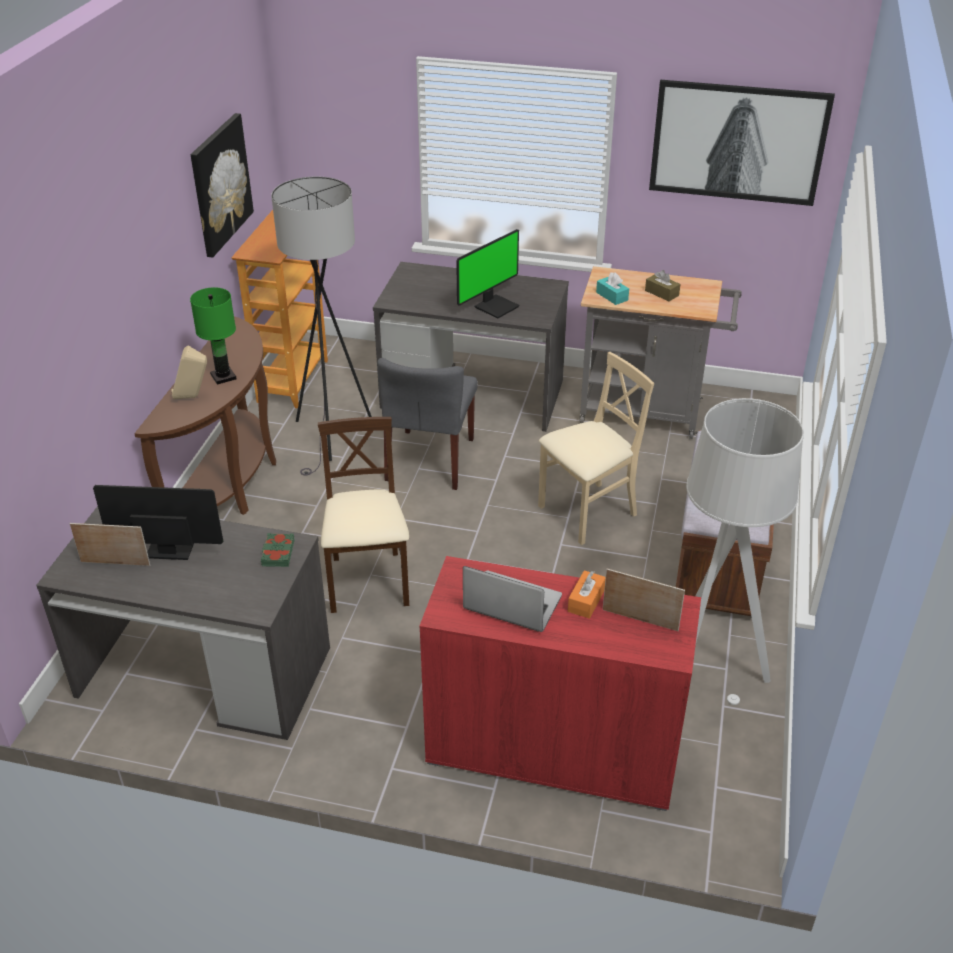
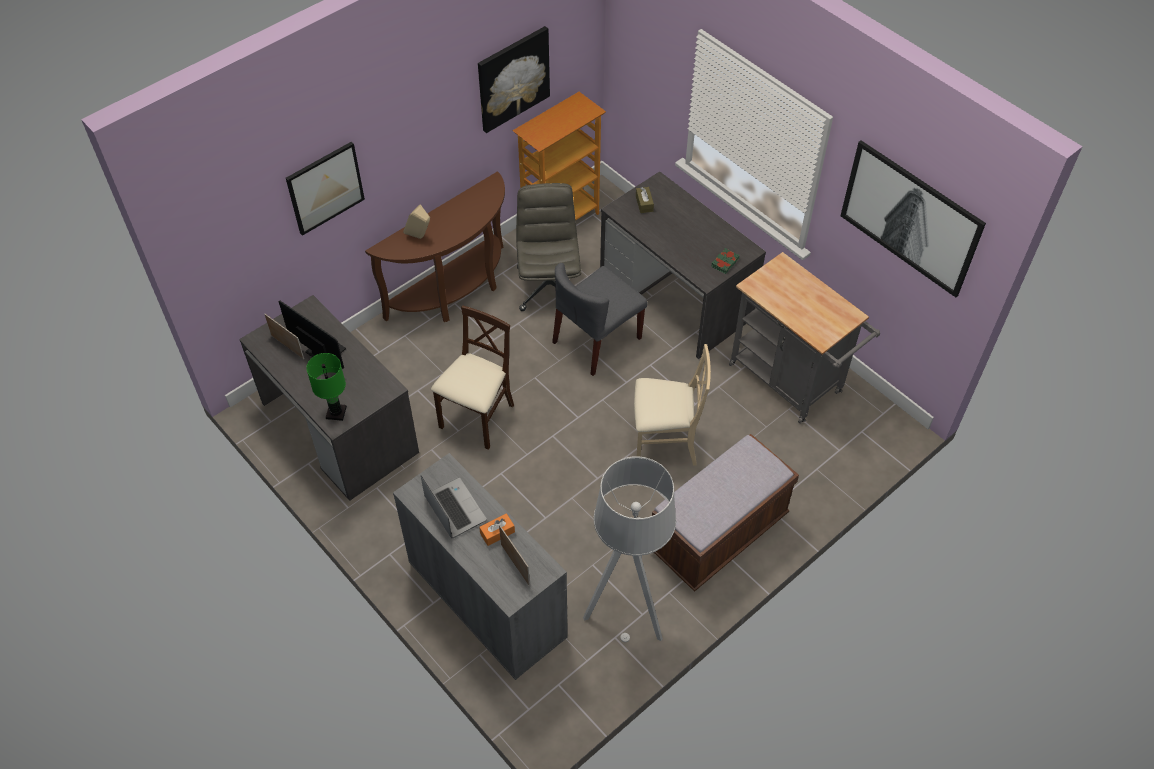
camera: 35 degrees right, 15 degrees up
(80, 333) = (325, 188): none -> picture
(223, 376) = (450, 228): green table lamp -> green table lamp (336, 412)
(277, 553) = (375, 390): green book -> green book (724, 262)
(333, 437) = (548, 286): grey floor lamp -> grey office chair
(495, 306) = (687, 251): monitor -> none
(553, 749) = (487, 600): red cabinet -> grey cabinet
(612, 296) = (765, 290): turquoise tissue box -> none
(661, 293) = (807, 306): brown tissue box -> brown tissue box (644, 203)

